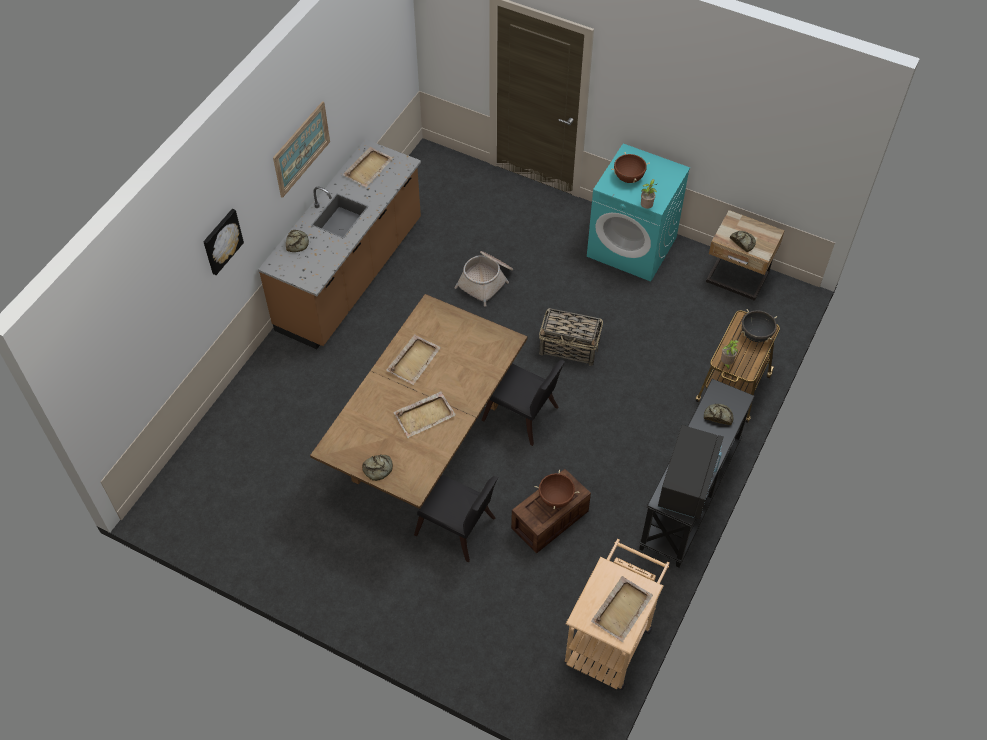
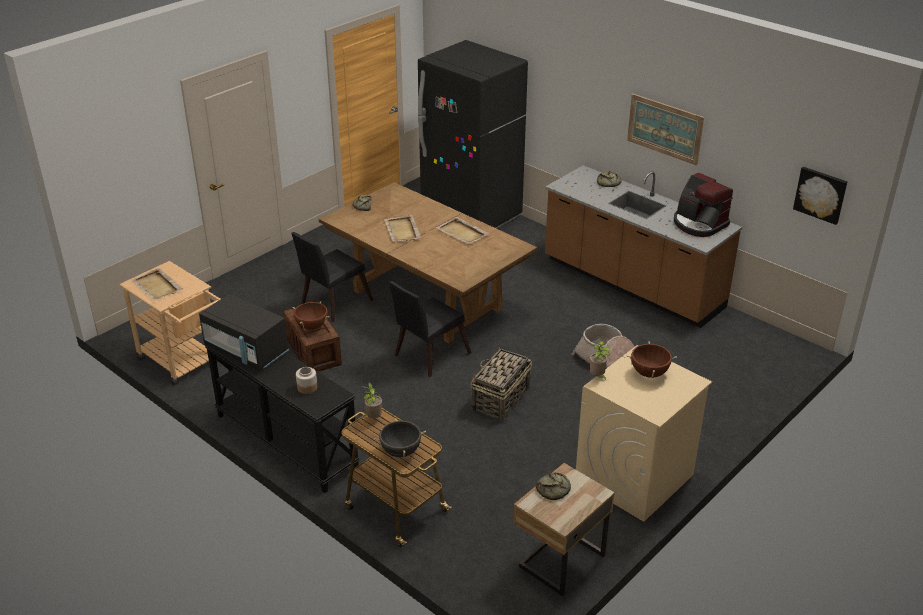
camera: 105 degrees right, 20 degrees down
(221, 241) = (563, 93): picture -> picture (820, 194)
(232, 441) = (471, 215): none -> black fridge
(368, 168) = (699, 224): beige tray -> coffee machine
(632, 247) = (634, 478): turquoise washing machine -> beige washing machine
(718, 416) = (307, 387): bread -> jar

